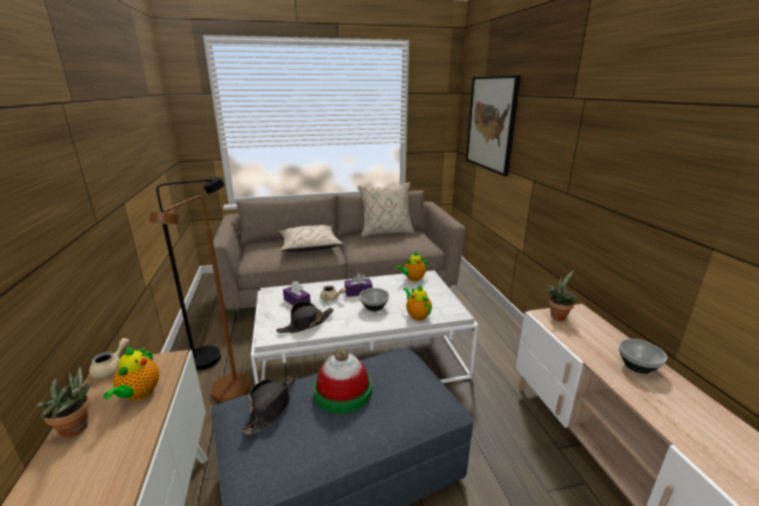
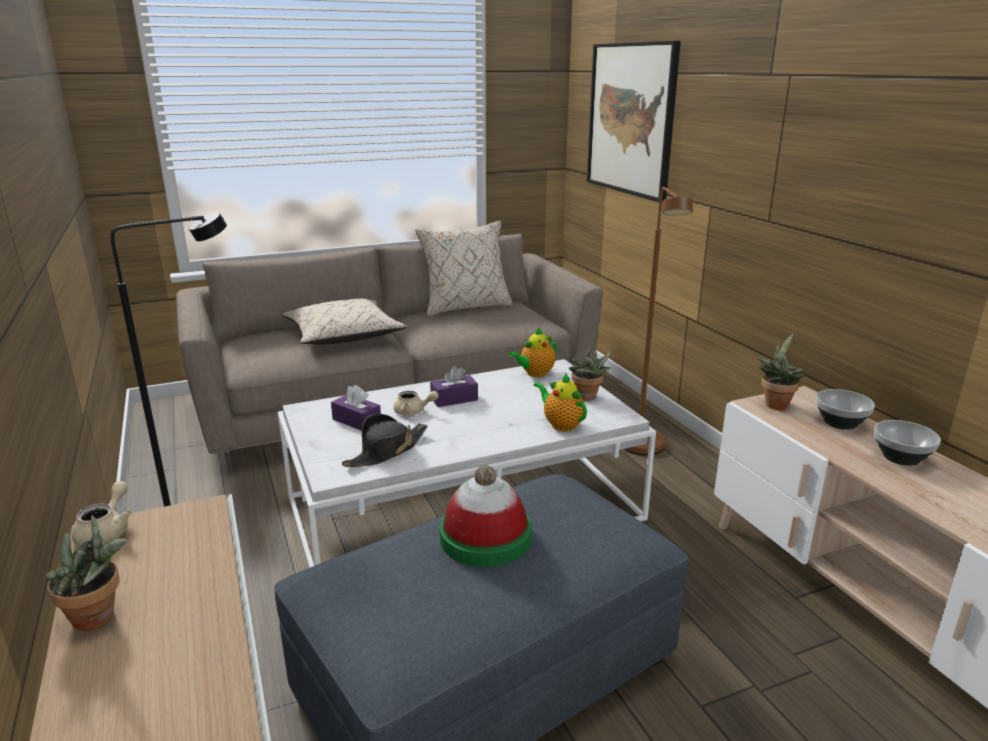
camera: 10 degrees left, 0 degrees up
(139, 394) = (177, 561): teapot -> none
(226, 397) = (252, 591): brown floor lamp -> brown floor lamp (644, 451)
(271, 407) = (380, 571): black hat -> none
(374, 307) = (488, 418): bowl -> bowl (839, 423)
(439, 298) = (587, 398): none -> potted plant

